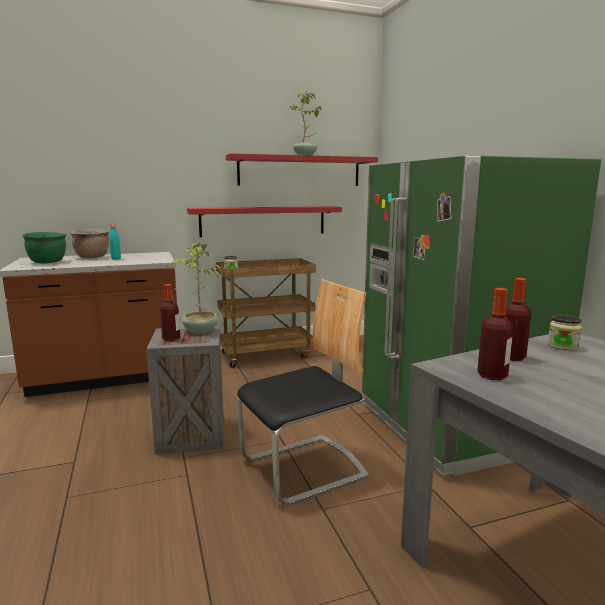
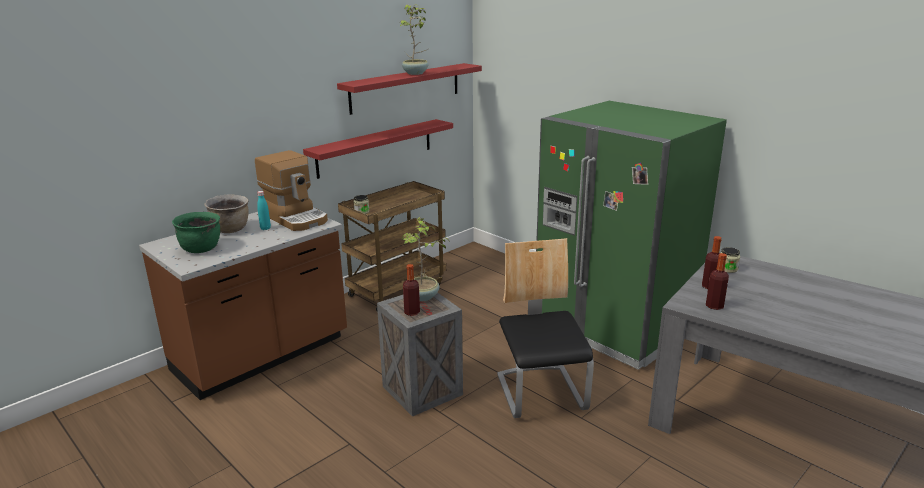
camera: 25 degrees left, 10 degrees up
(150, 257) = (296, 217): none -> coffee machine
(304, 469) = (541, 392): chair -> chair turned 45 degrees counterclockwise

